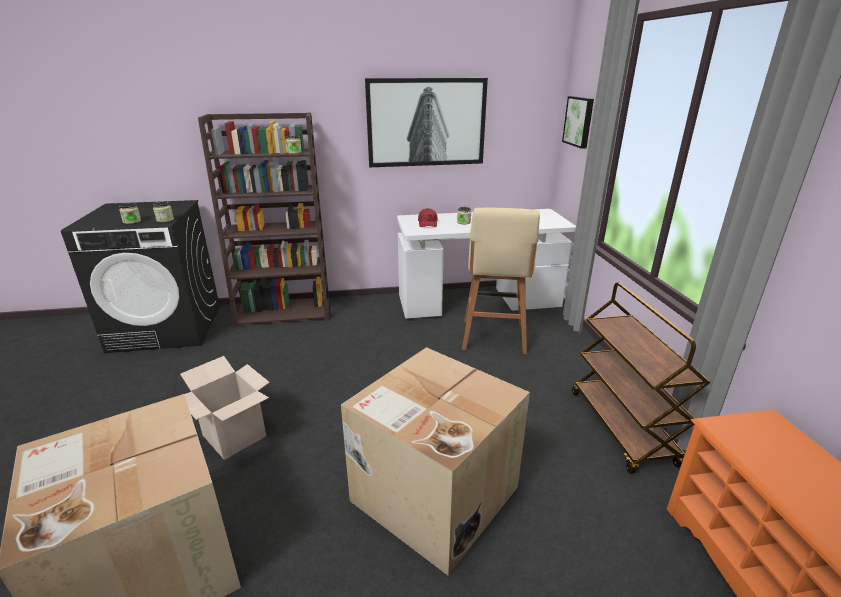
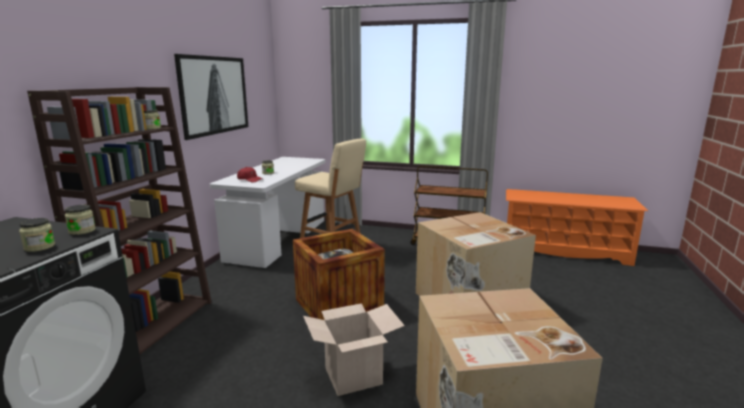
camera: 65 degrees left, 10 degrees down
(360, 386) = (338, 305): none -> crate
(579, 121) = (301, 89): picture -> none

